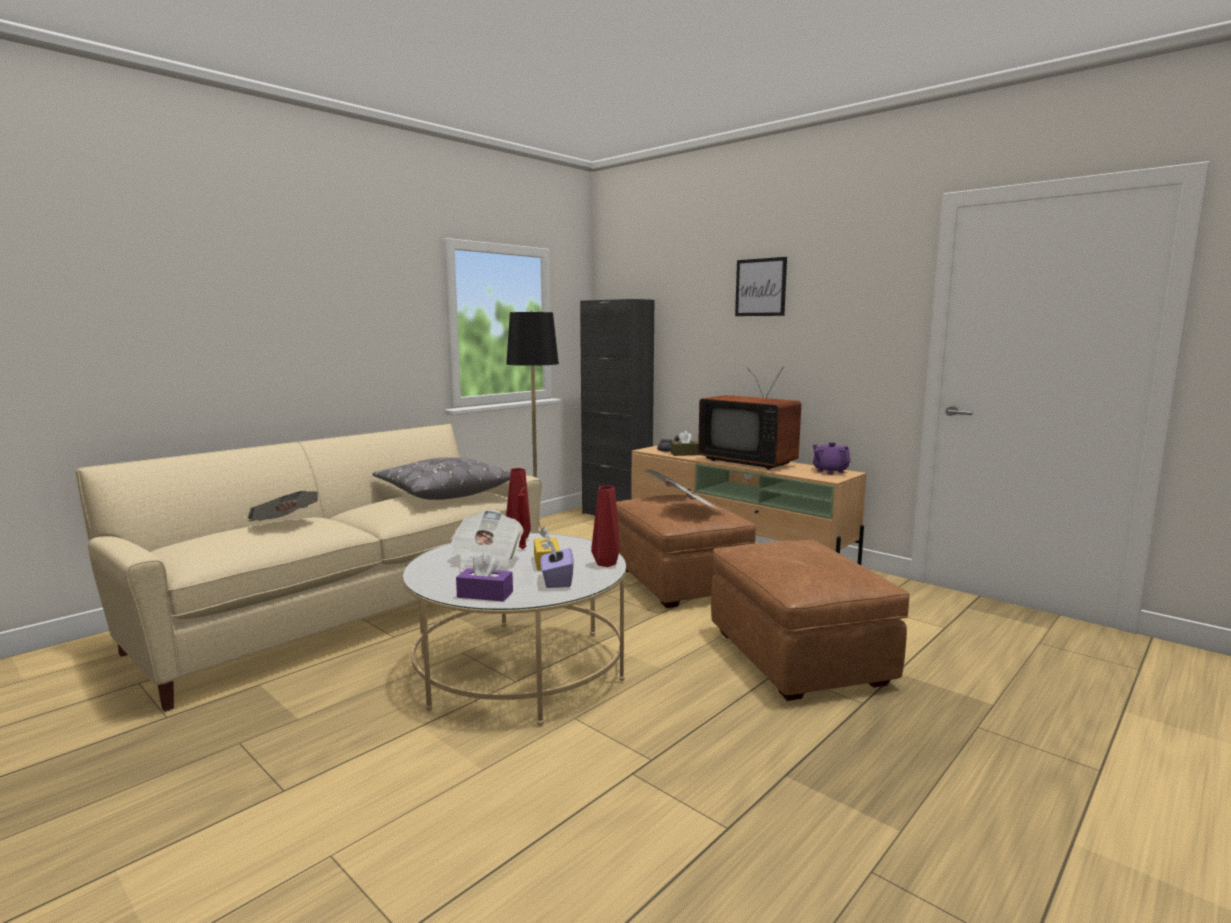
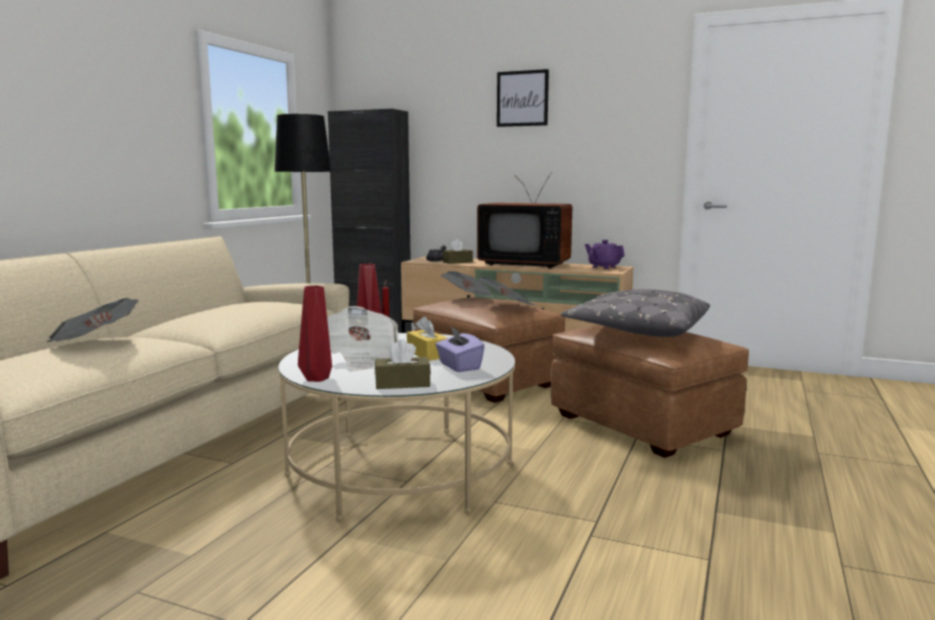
camera: 20 degrees left, 0 degrees up
(443, 492) = (246, 304): grey pillow -> grey pillow (636, 330)
(485, 594) = (402, 384): purple tissue box -> brown tissue box
(605, 564) = (485, 350): red vase -> red vase (315, 379)

